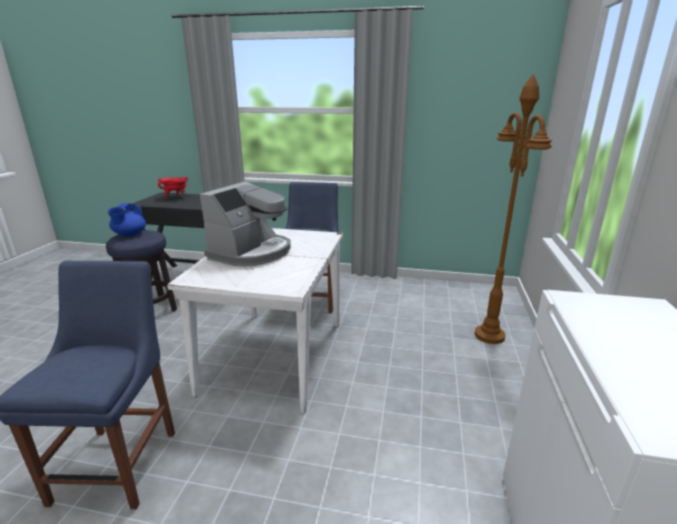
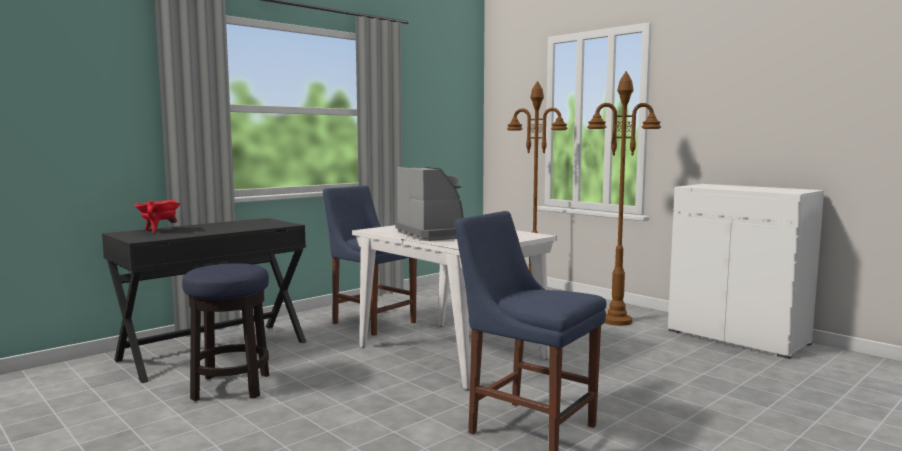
camera: 55 degrees left, 15 degrees down
(129, 234) = (211, 269): blue teapot -> none
(484, 420) = (617, 321): none -> brown floor lamp

